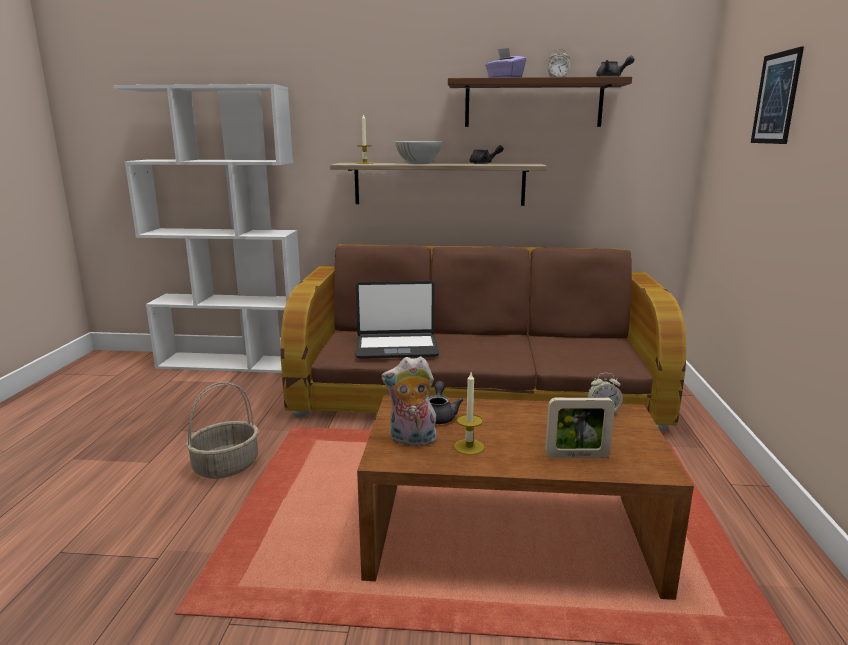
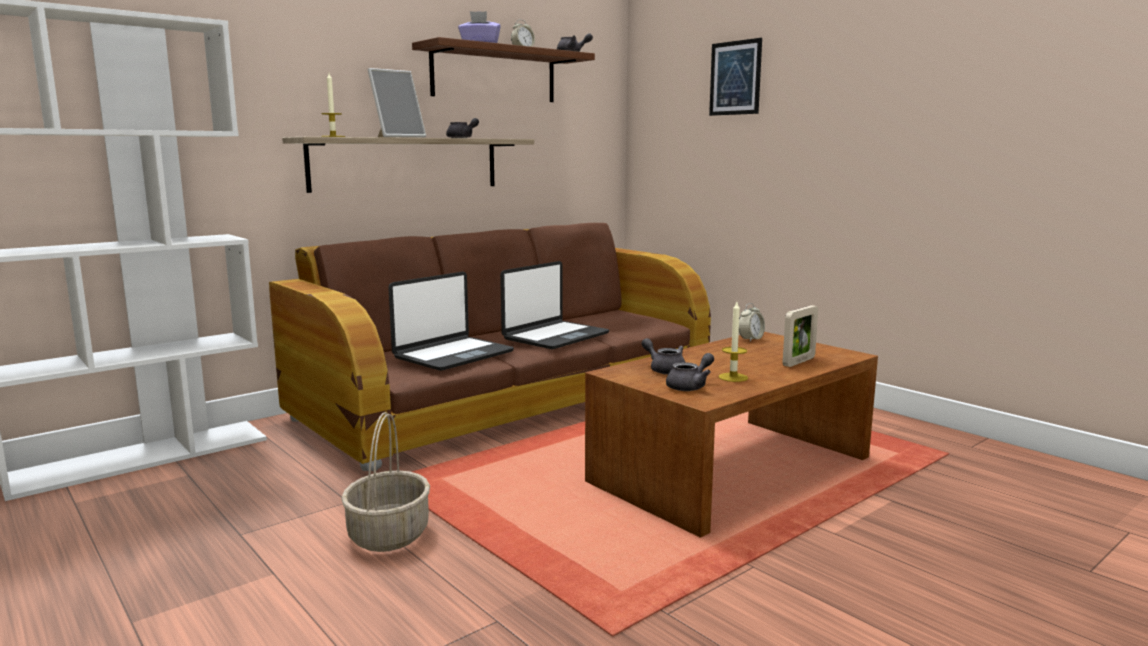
camera: 45 degrees left, 5 degrees down
(411, 441) = (690, 386): plush toy -> grey teapot
(419, 163) = (397, 137): white bowl -> picture frame
(501, 352) = (555, 336): none -> laptop

